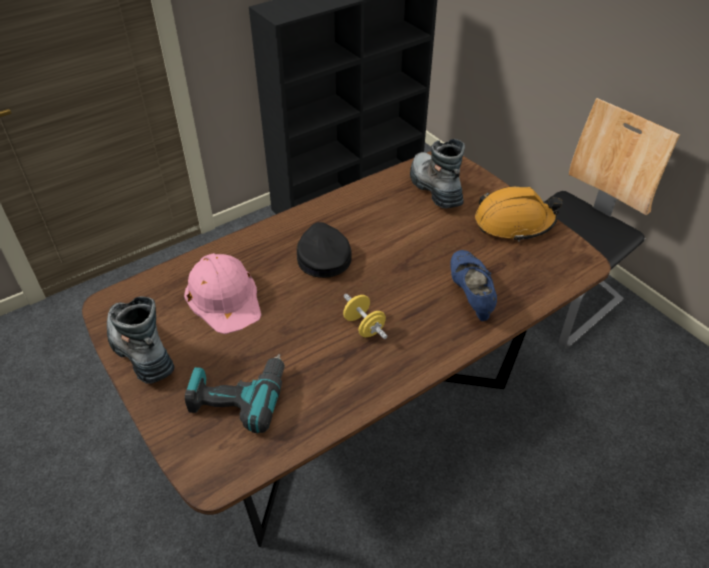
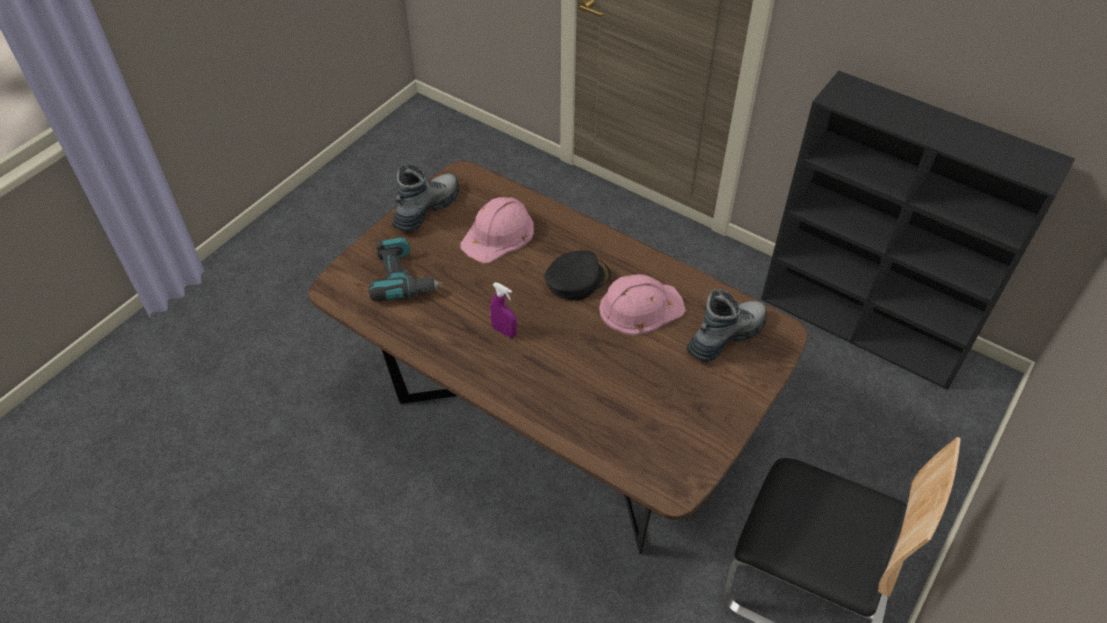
camera: 70 degrees right, 5 degrees up
(364, 326) = (504, 331): yellow dumbbell -> purple spray bottle
(379, 226) = (640, 307): none -> pink hard hat
(470, 295) = (577, 399): blue shoe -> none
(514, 222) = (706, 416): orange hard hat -> none

